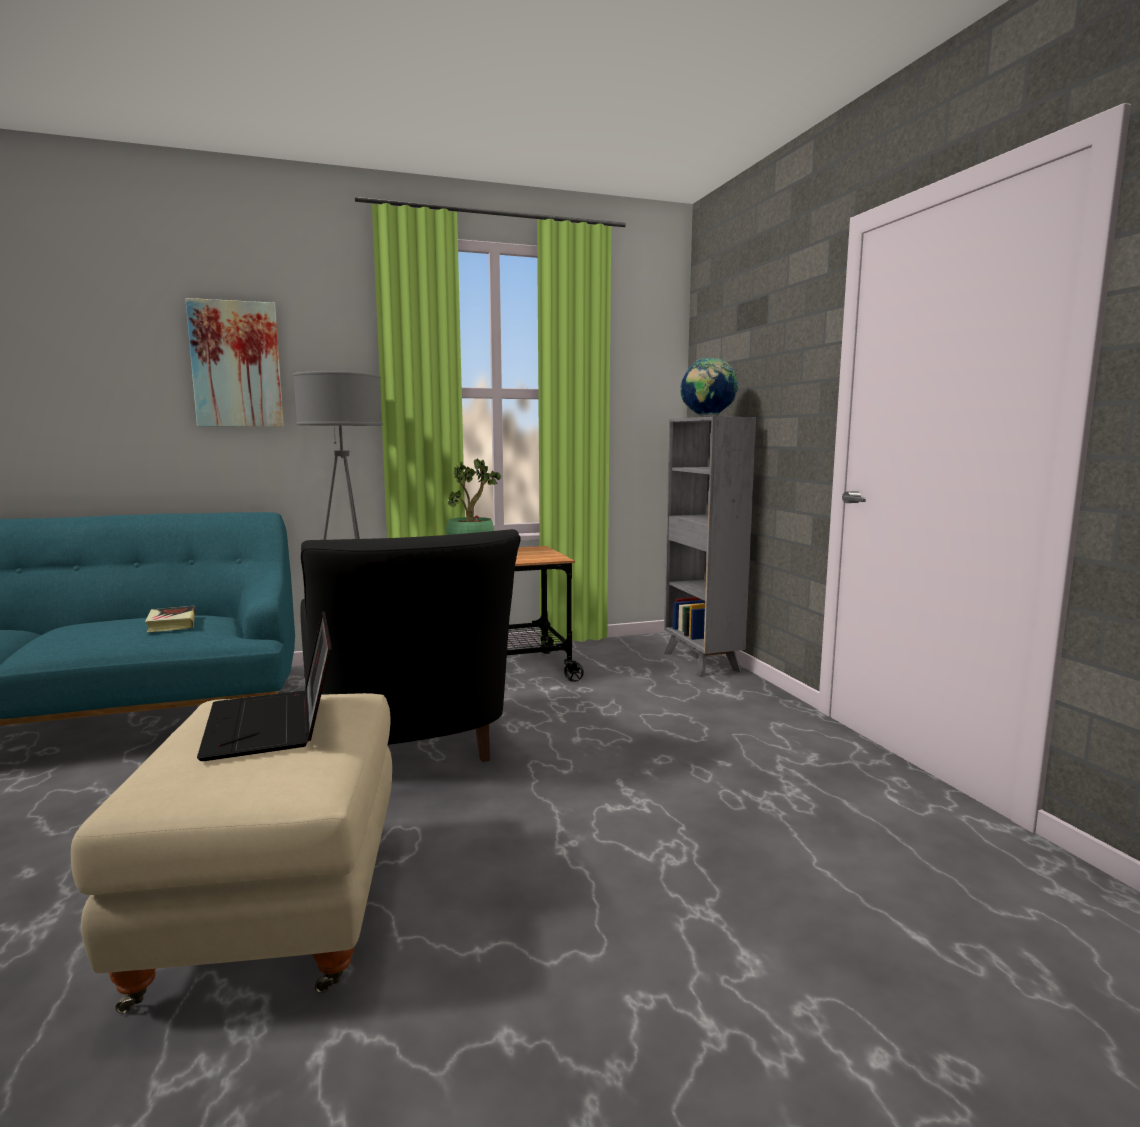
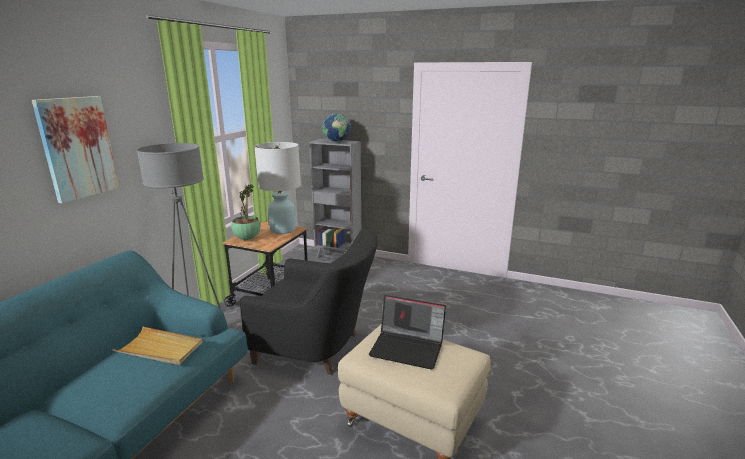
camera: 50 degrees left, 10 degrees up
(172, 623) = (160, 349): book -> beige tray
(537, 555) = (283, 230): none -> white table lamp

